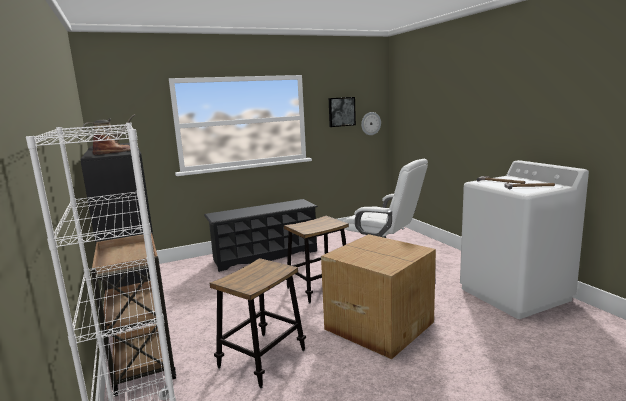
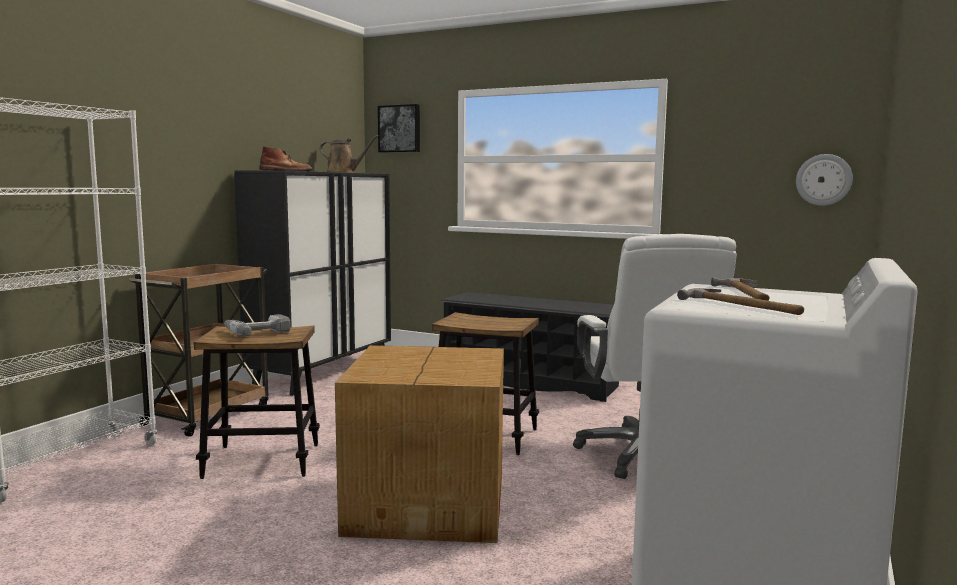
camera: 50 degrees right, 5 degrees down
(249, 274) = (256, 331): none -> power drill
(341, 111) = (748, 150): picture -> picture (400, 129)

